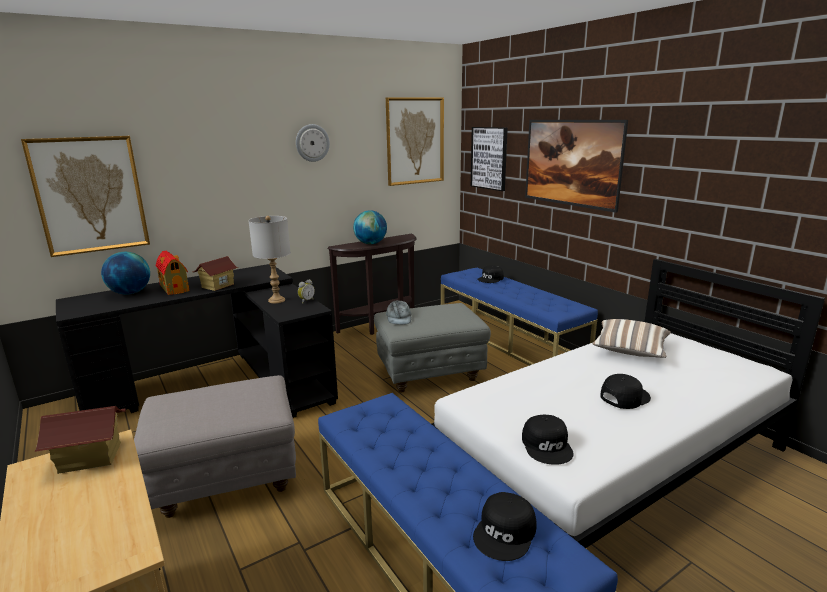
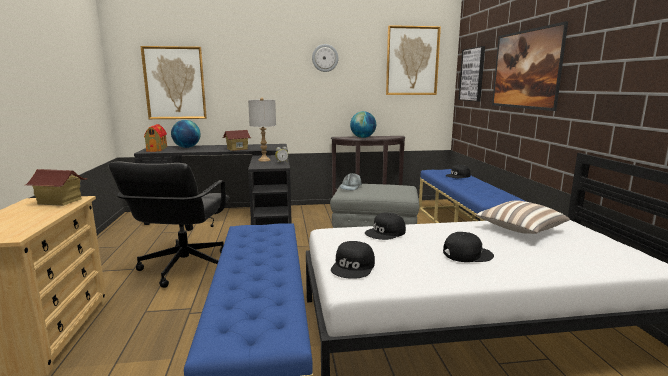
camera: 25 degrees right, 5 degrees down
(174, 287) = (213, 147): toy house -> toy house (157, 149)
(226, 482) = (184, 267): grey ottoman -> black office chair
(506, 533) = (258, 307): black cap -> black cap (385, 232)

